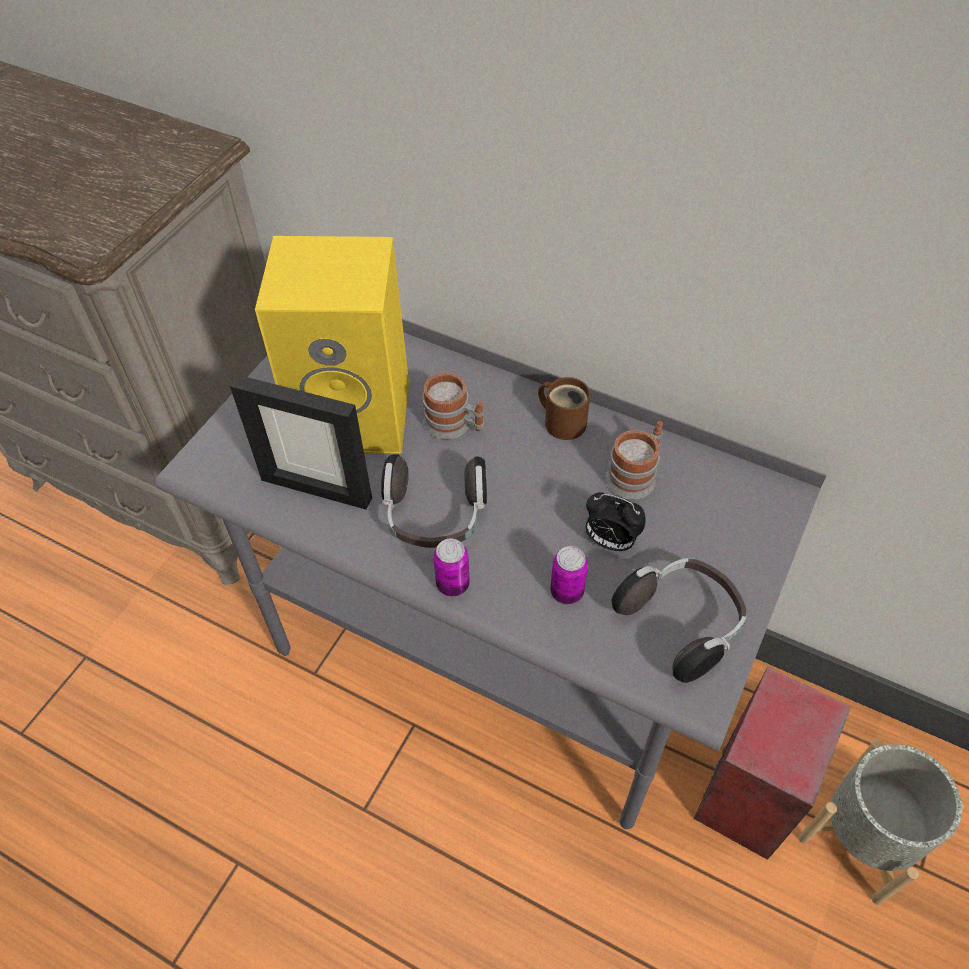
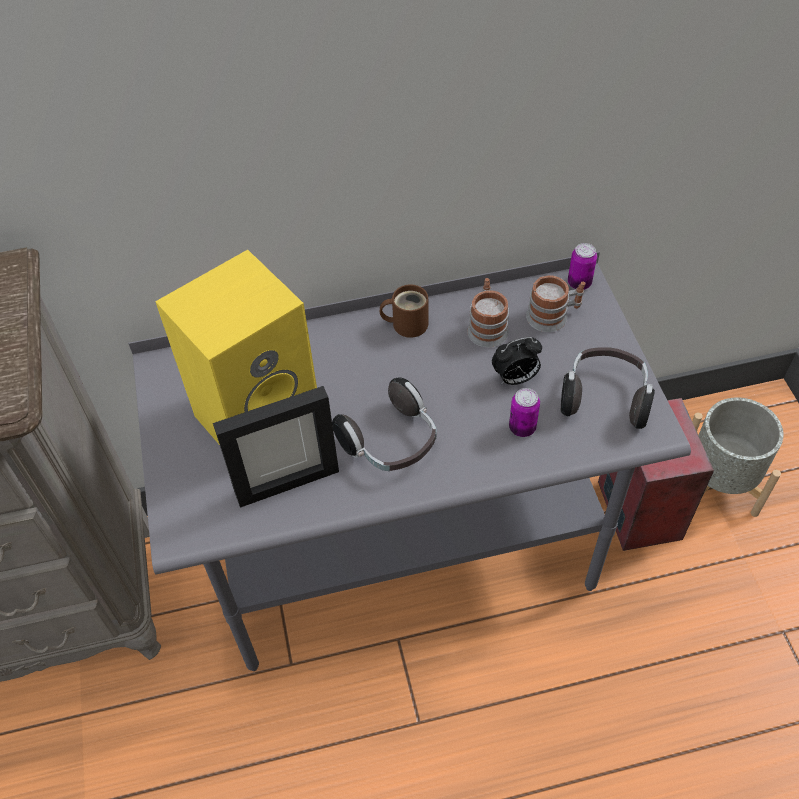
camera: 40 degrees left, 0 degrees up
(452, 584) = (449, 476): can -> can (579, 283)
(454, 425) = (337, 374): mug -> mug (553, 316)

